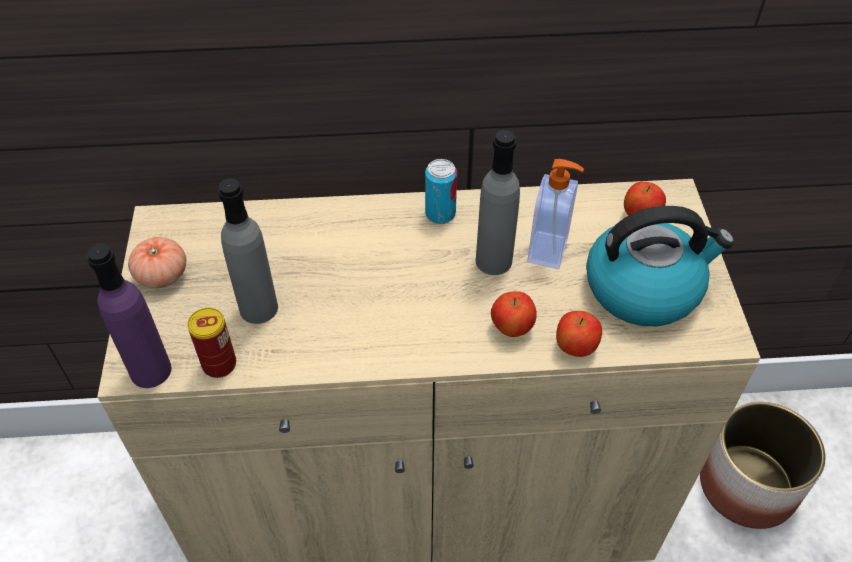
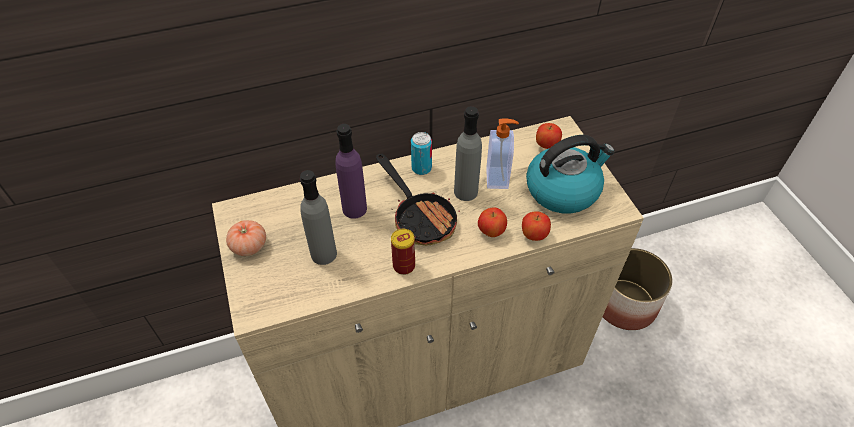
camera: 15 degrees left, 0 degrees up
(151, 370) = (265, 310): purple bottle -> purple bottle (354, 208)
(219, 364) = (311, 296): can -> can (404, 266)
(413, 284) = (420, 217): none -> frying pan

